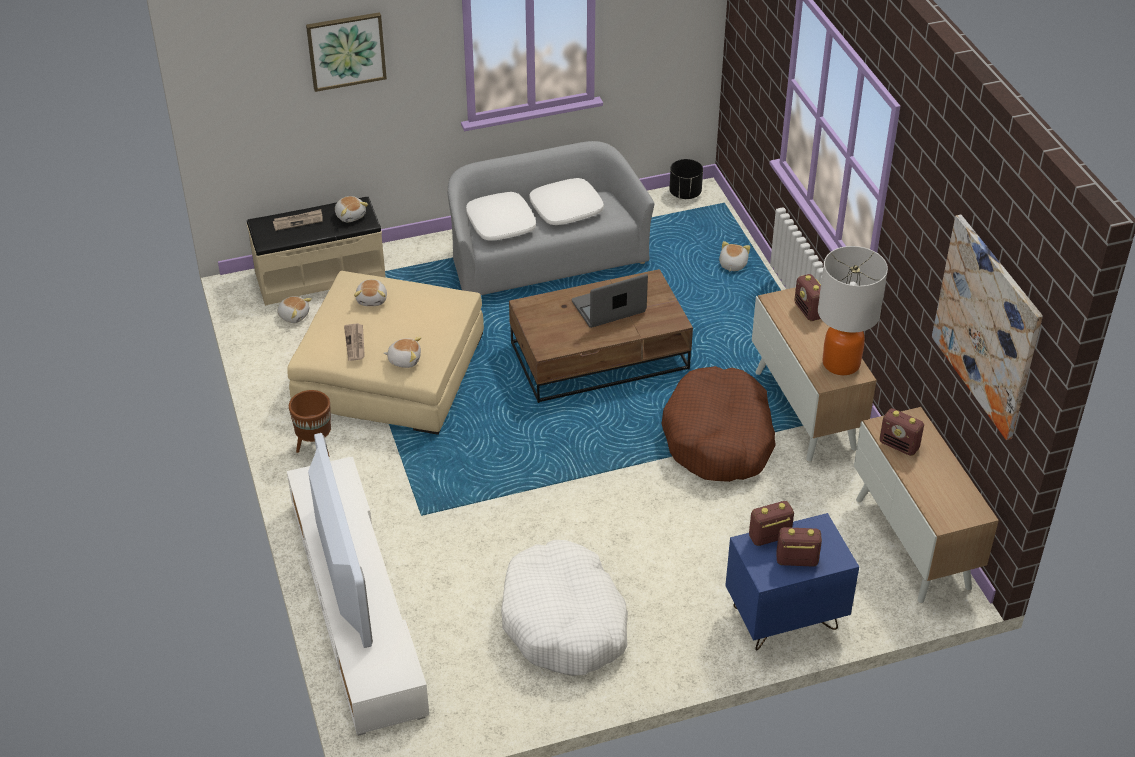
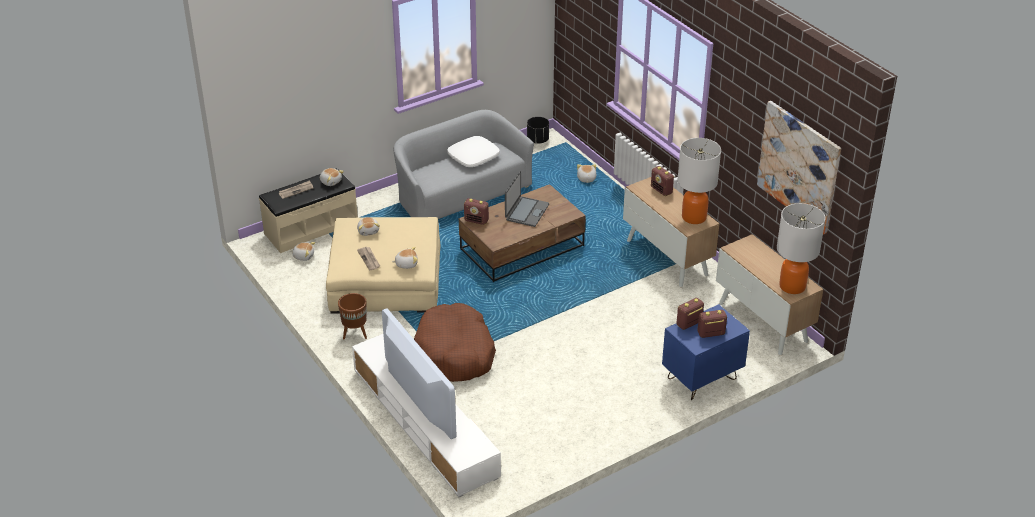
camera: 15 degrees left, 5 degrees down
(346, 50) = (321, 66): picture -> none
(500, 224) = (433, 172): white pillow -> none
(564, 621) = (564, 407): white dog bed -> none
(609, 308) = (526, 212): laptop -> laptop turned 150 degrees clockwise
(719, 438) = (619, 283): brown dog bed -> brown dog bed (455, 353)
(899, 445) = (748, 258): radio -> radio (476, 221)
(951, 506) = (792, 286): none -> table lamp

